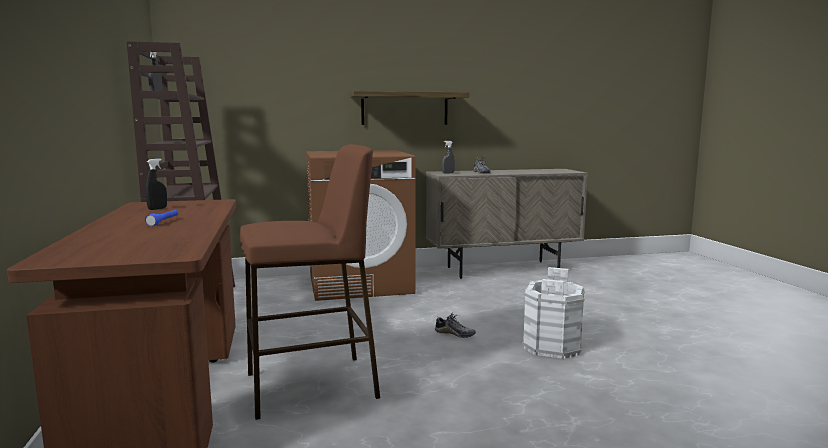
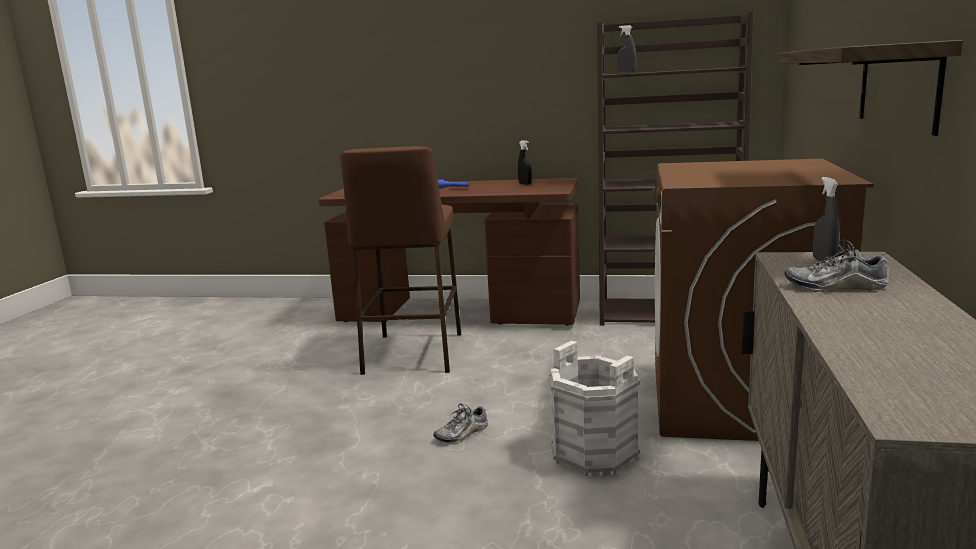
camera: 115 degrees right, 5 degrees up
(552, 346) = (351, 494): white bucket -> white bucket (594, 454)

